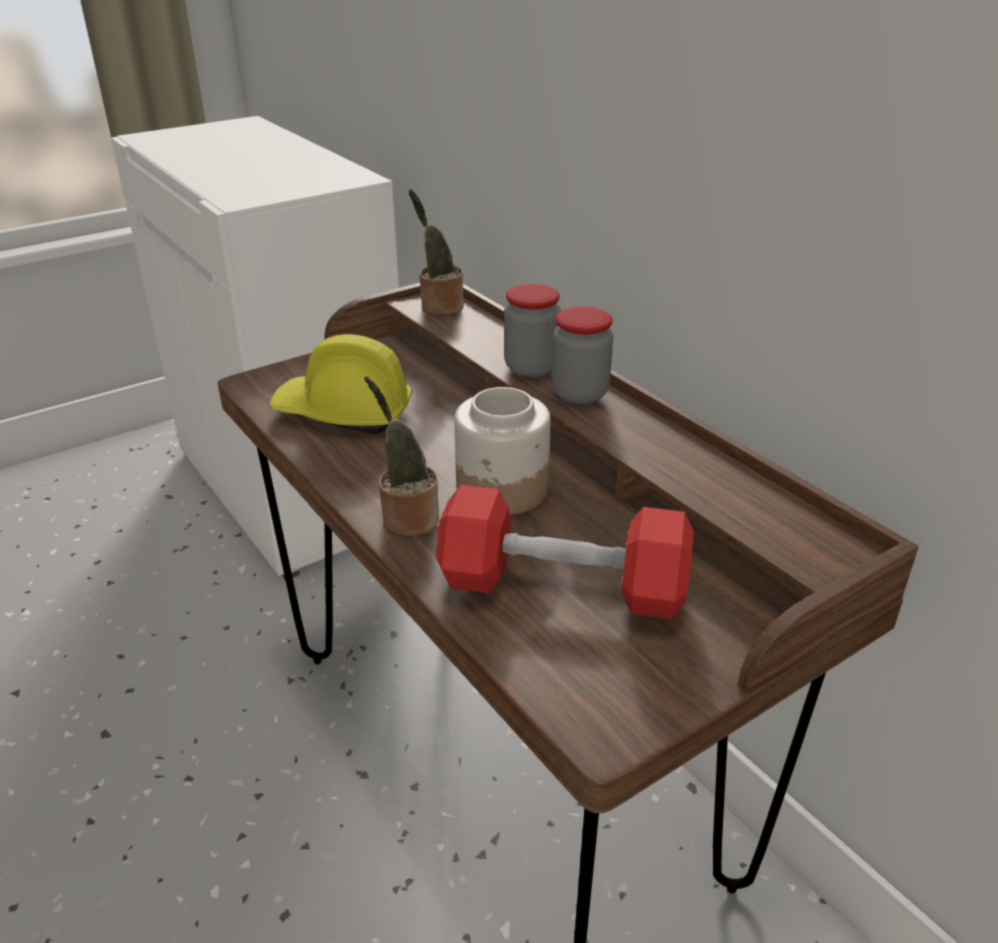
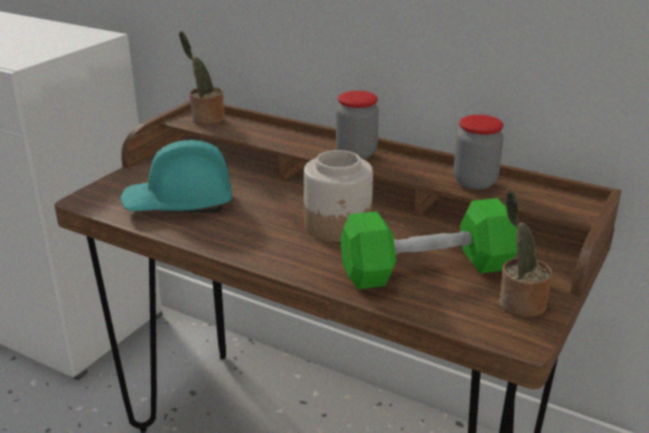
camera: 25 degrees left, 5 degrees down
(344, 413) = (179, 204): yellow hard hat -> turquoise hard hat
(406, 519) = (290, 258): potted plant -> potted plant (518, 304)
(531, 367) = (309, 144): jar -> jar (475, 182)
(562, 586) = (427, 269): red dumbbell -> green dumbbell

